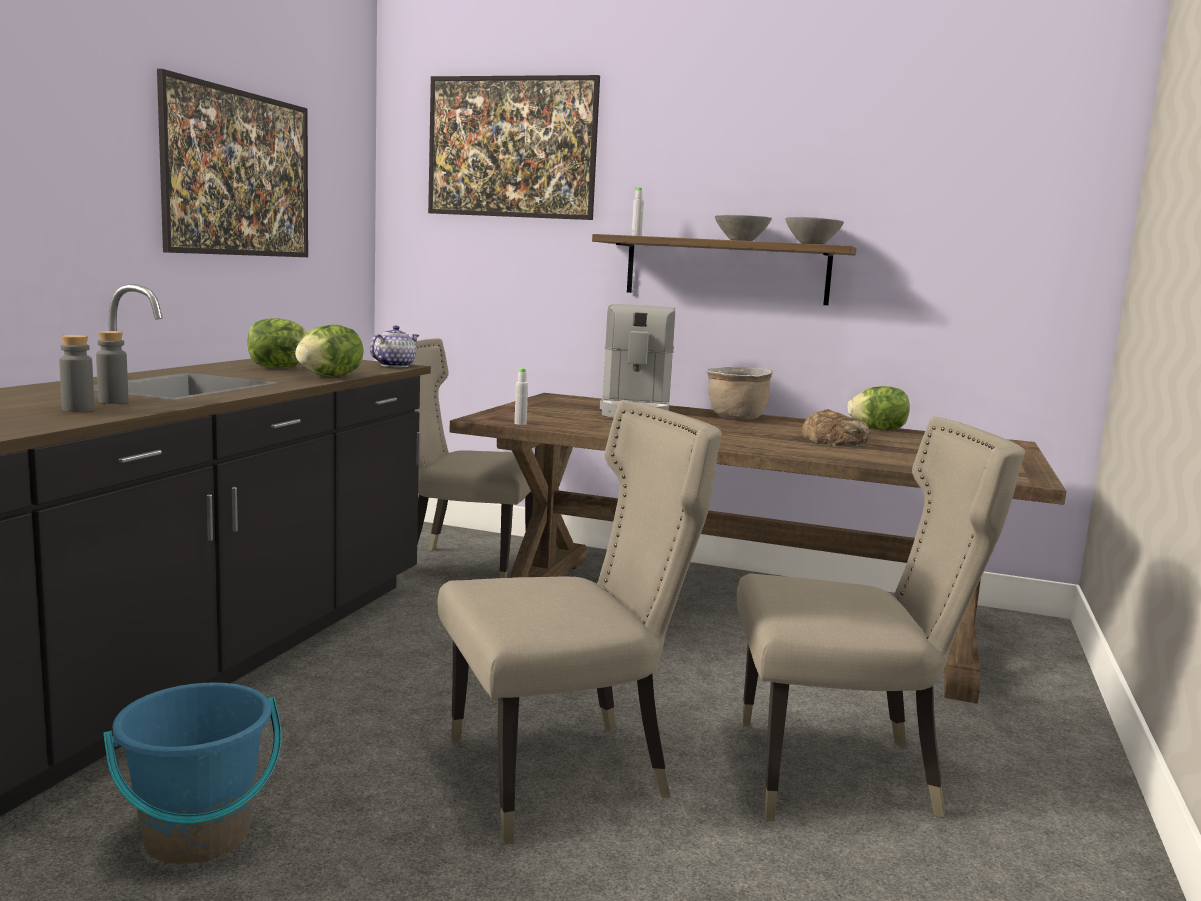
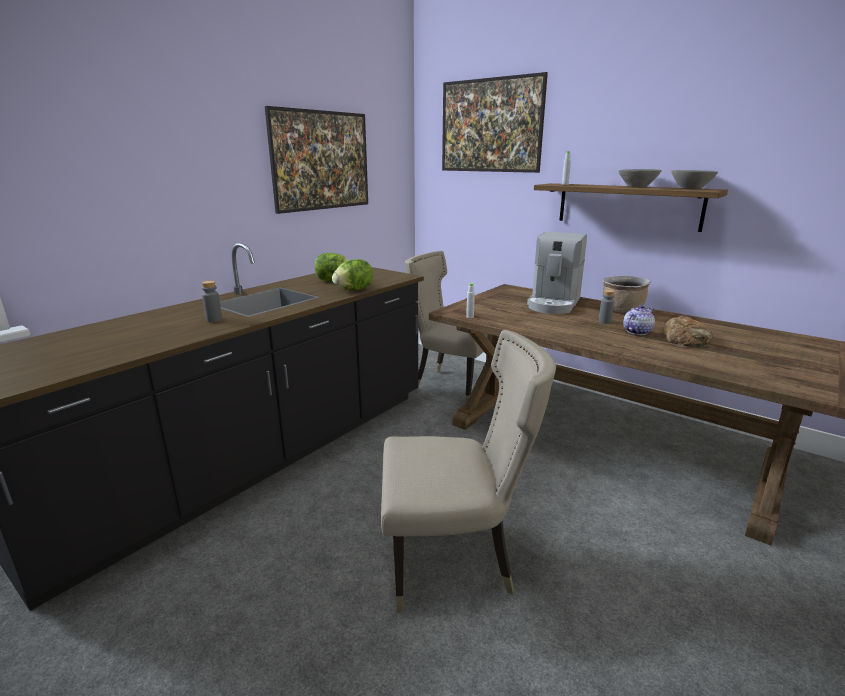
camera: 20 degrees right, 10 degrees up
(78, 410) = (188, 329): grey bottle -> grey bottle (604, 322)
(197, 836) = (241, 571): blue bucket -> none
(394, 365) = (401, 276): teapot -> teapot (636, 331)
(845, 773) = (644, 596): beige chair -> none
(878, 429) = (727, 326): lettuce -> none

